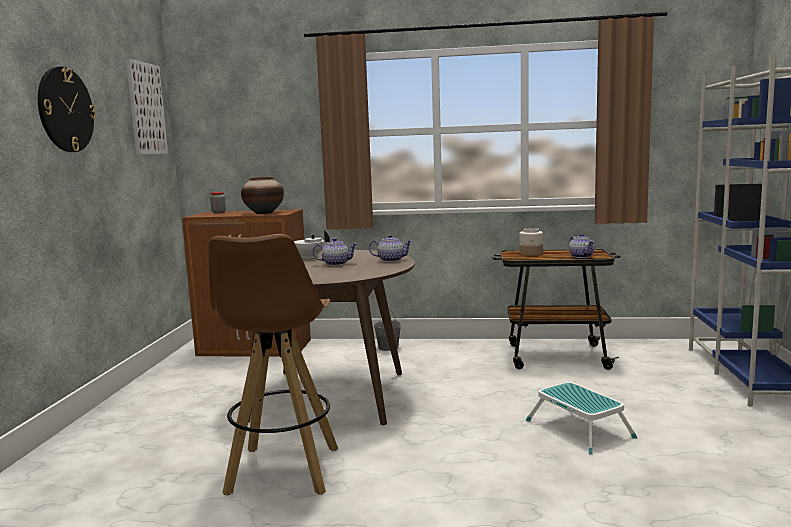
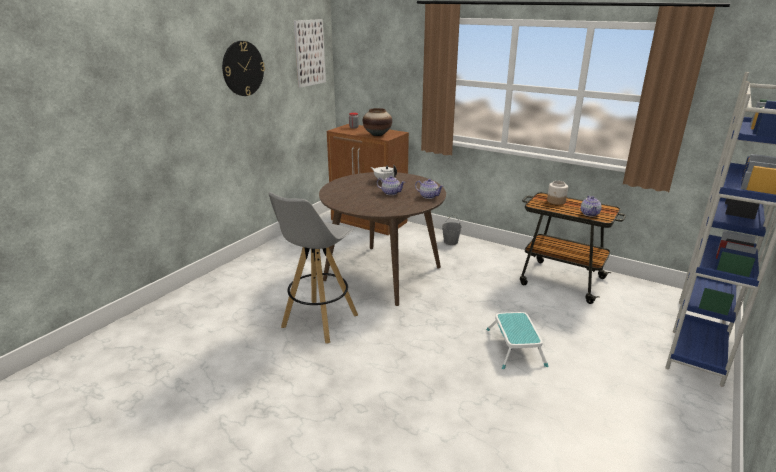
camera: 25 degrees right, 15 degrees up
(282, 471) = (318, 321): brown stool -> grey stool

